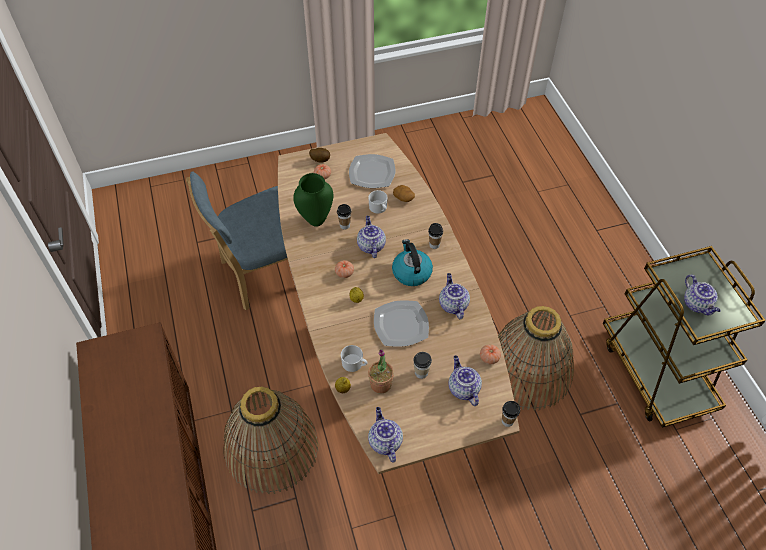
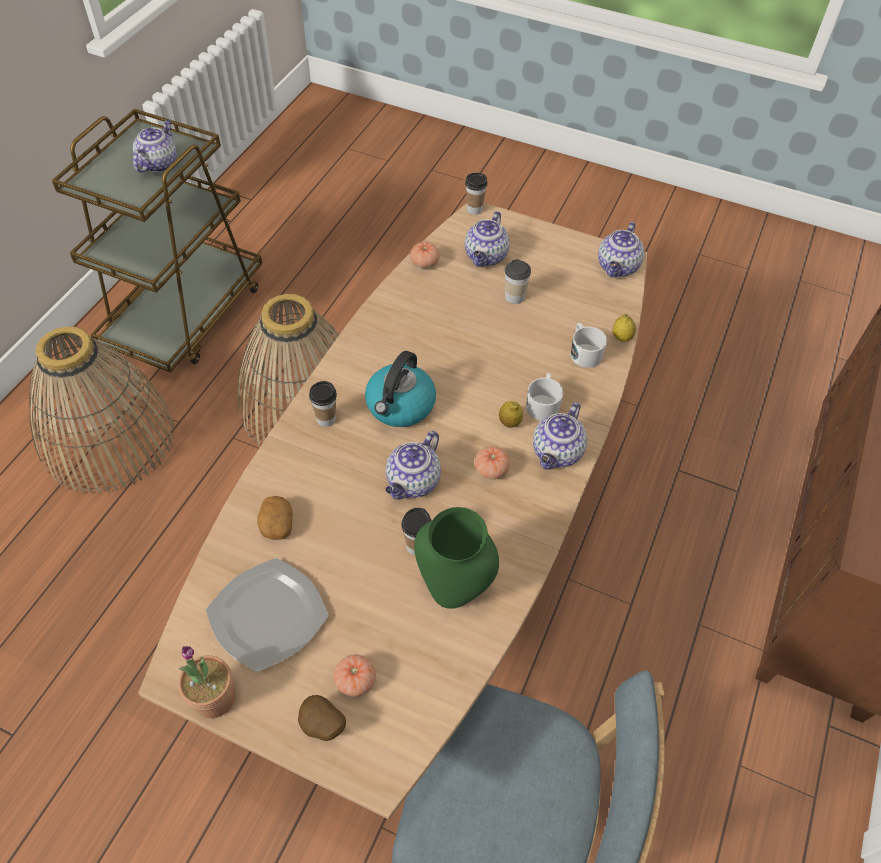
camera: 140 degrees left, 0 degrees up
(271, 448) = (673, 539): basket -> basket (108, 438)
(379, 208) = (334, 535): white mug -> white mug (543, 404)
(380, 384) = (572, 315): potted plant -> potted plant (214, 698)
(401, 325) = (484, 355): plate -> none
(452, 305) = (397, 335): teapot -> teapot (557, 453)

